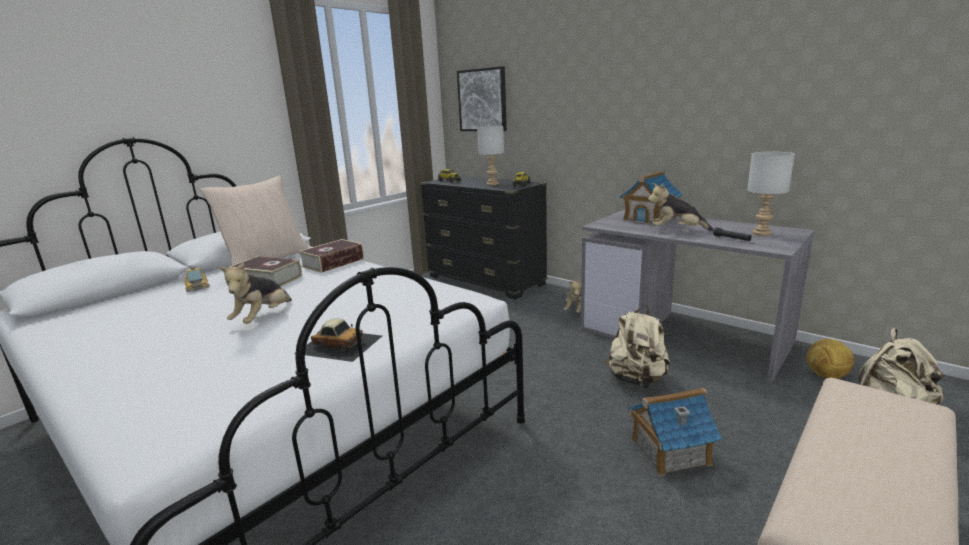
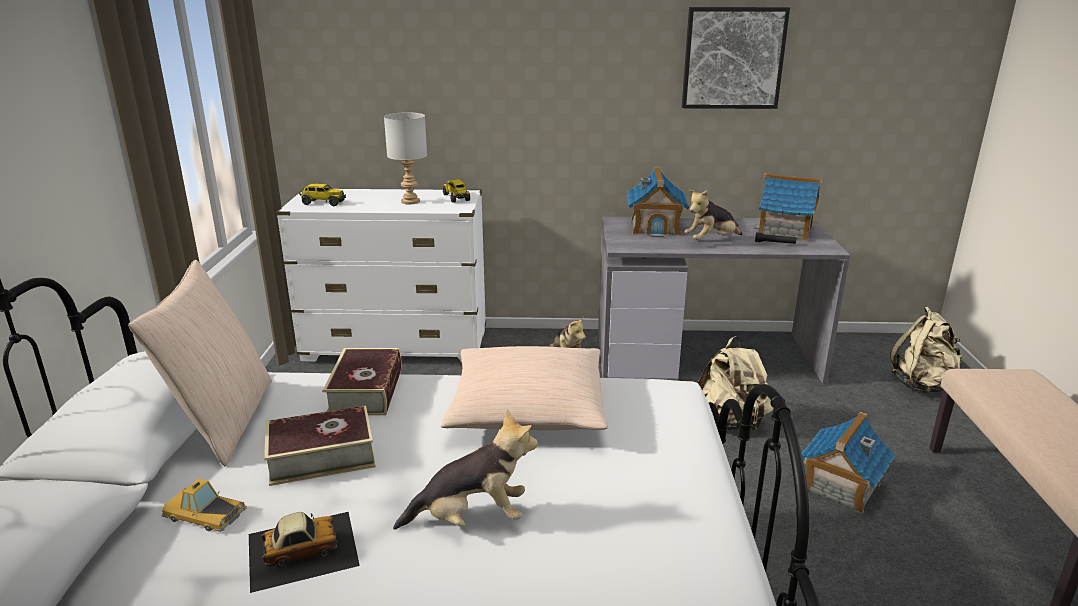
camera: 40 degrees left, 5 degrees up
(263, 318) = (472, 519): plush toy -> plush toy turned 75 degrees counterclockwise
(339, 344) = (656, 508): toy car -> toy car (301, 549)
(382, 286) = (527, 408): none -> beige pillow
(482, 100) = (352, 68): picture -> picture (733, 58)
(486, 281) = (397, 346): black dresser -> white dresser
(762, 233) = (785, 231): grey table lamp -> toy house
(826, 376) = (851, 362): football -> none

